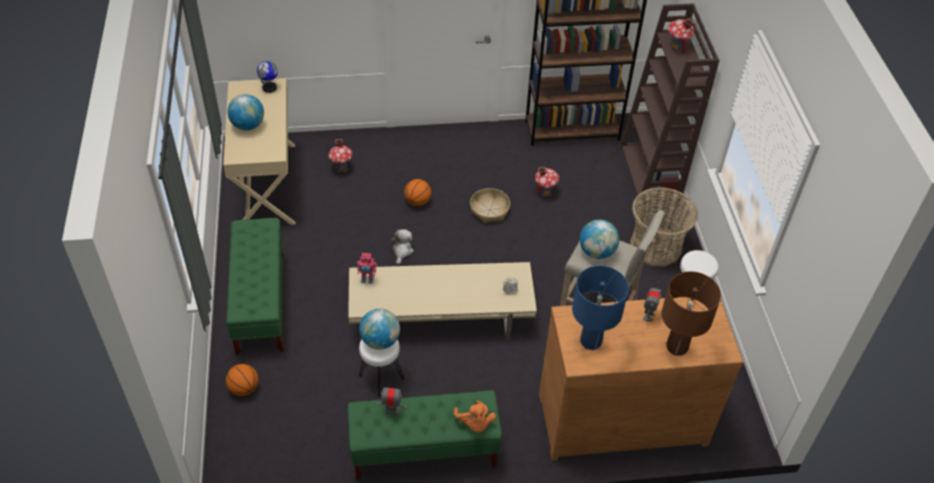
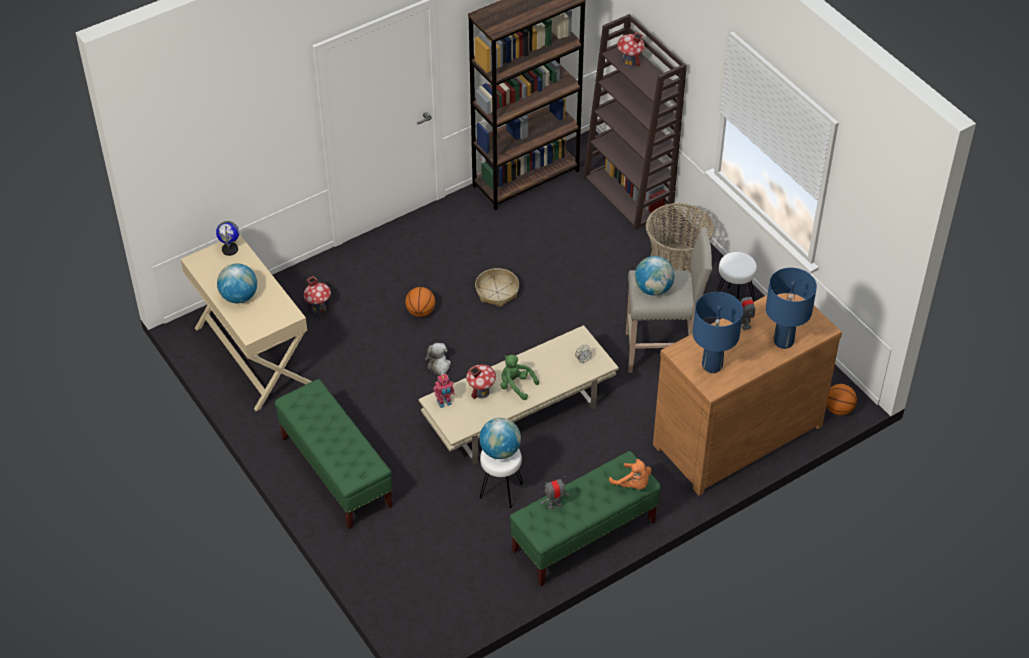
camera: 25 degrees left, 0 degrees up
(244, 388) = (379, 555): basketball -> basketball (838, 409)
(436, 290) = (516, 386): none -> green plush toy
(545, 192) = (539, 253): toy house -> toy house (481, 392)
(677, 347) = (783, 341): brown table lamp -> blue table lamp

